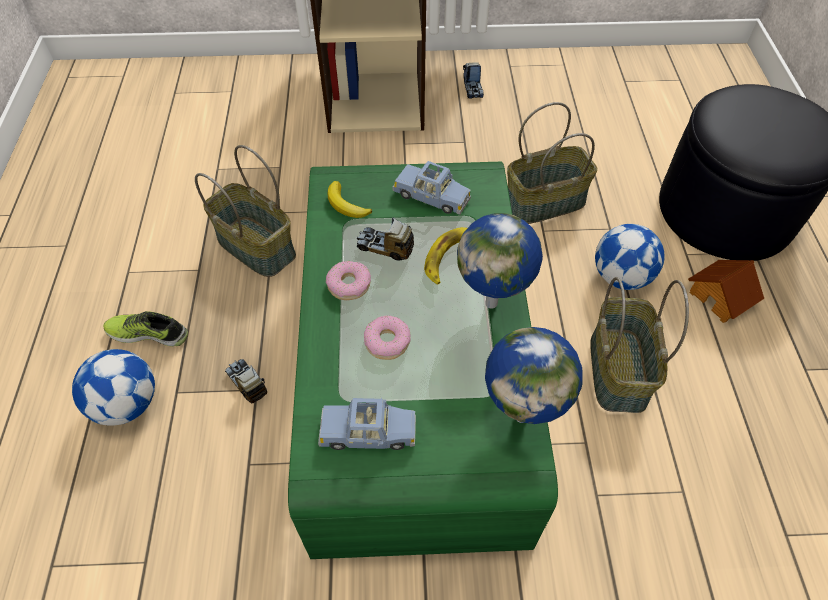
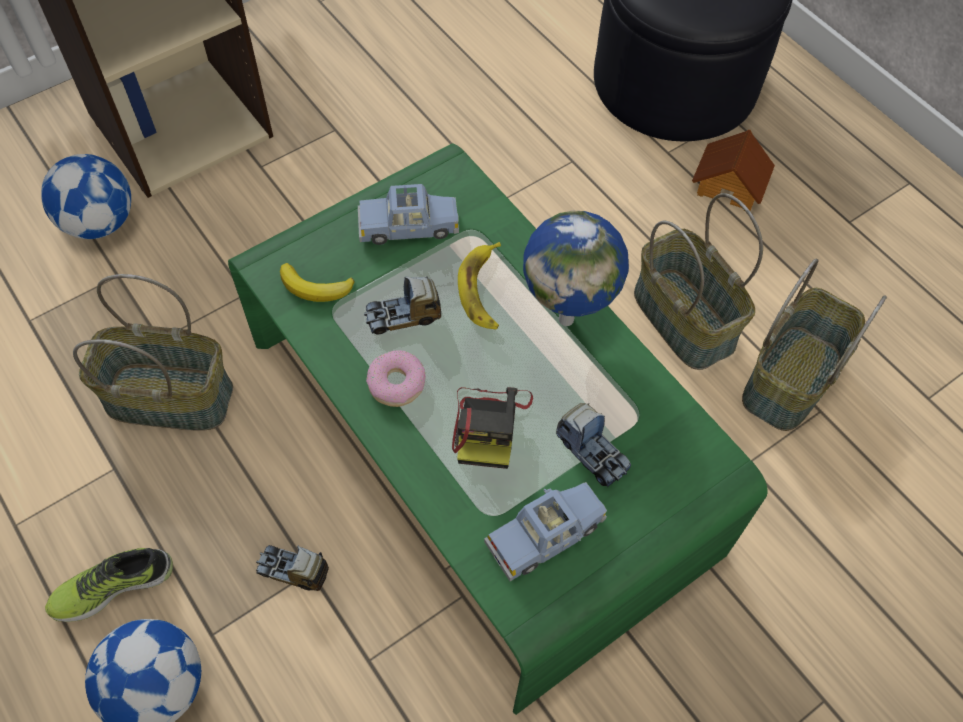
camera: 35 degrees left, 5 degrees up
(387, 341) = (489, 425): donut -> camera
(473, 88) = (295, 52): toy truck -> toy truck (592, 452)
(522, 414) = (682, 422): globe -> none
(544, 202) = (481, 163): basket -> basket (789, 377)
(621, 277) = (620, 213): football -> football (100, 223)

